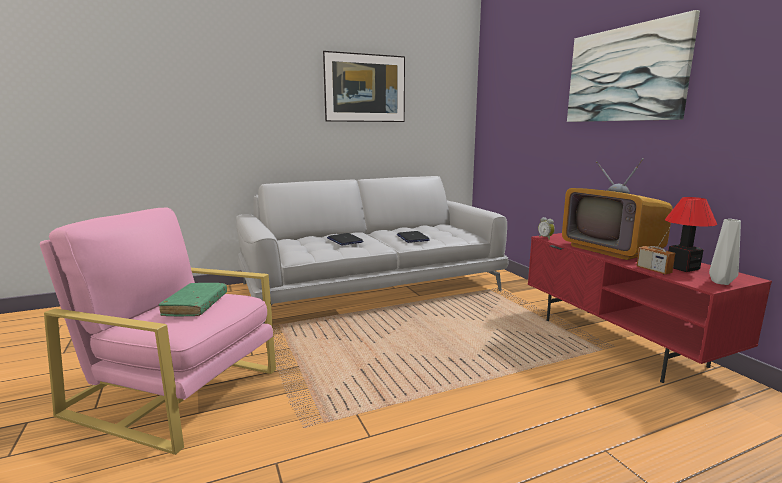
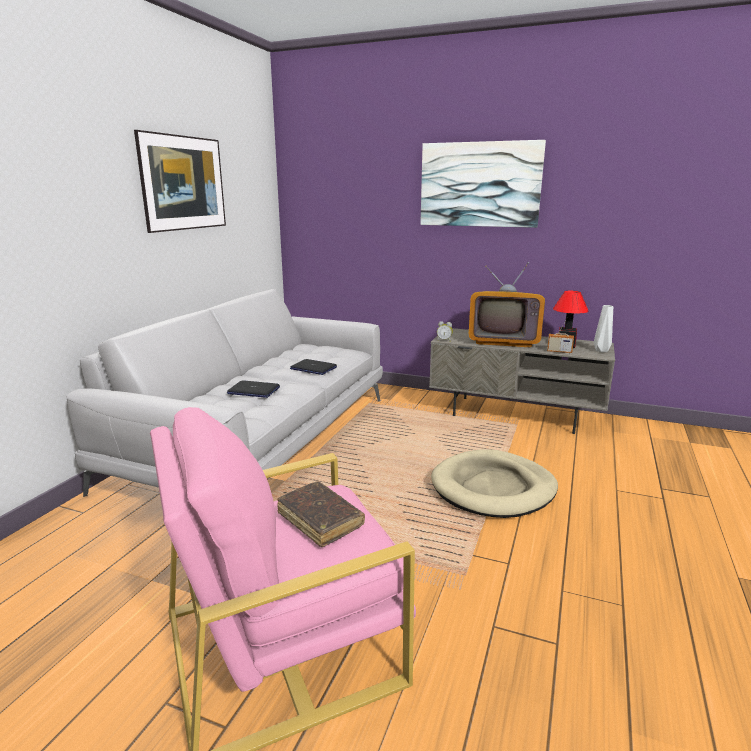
camera: 45 degrees left, 5 degrees up
(195, 306) = (320, 520): green book -> brown book
(470, 383) = (493, 488): none -> beige dog bed
(621, 342) = (516, 414): red tv stand -> grey tv stand

